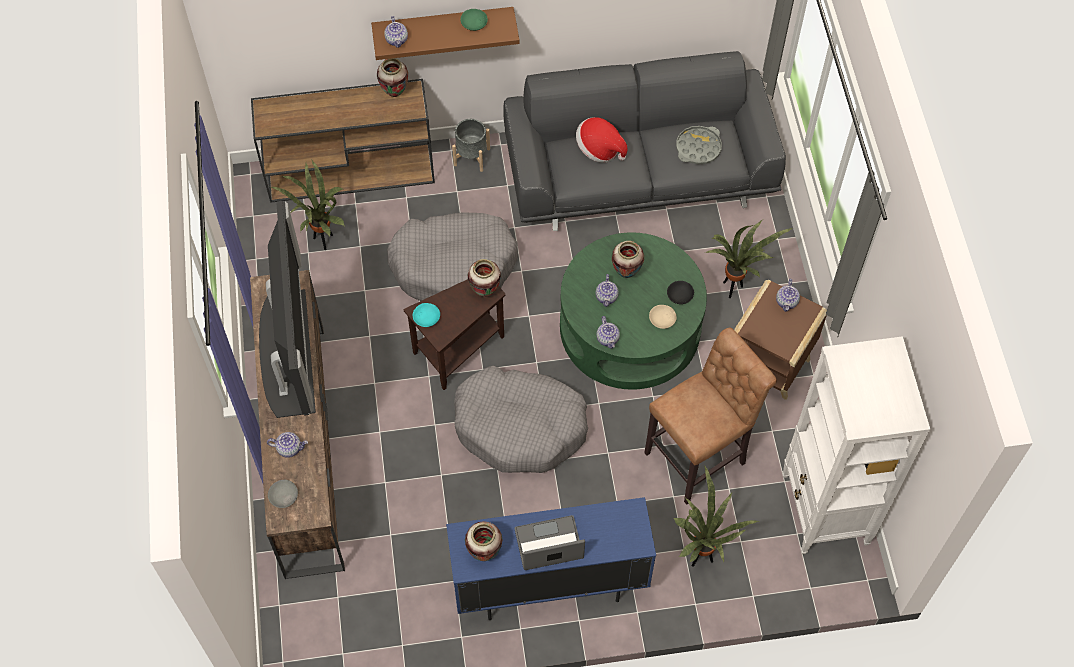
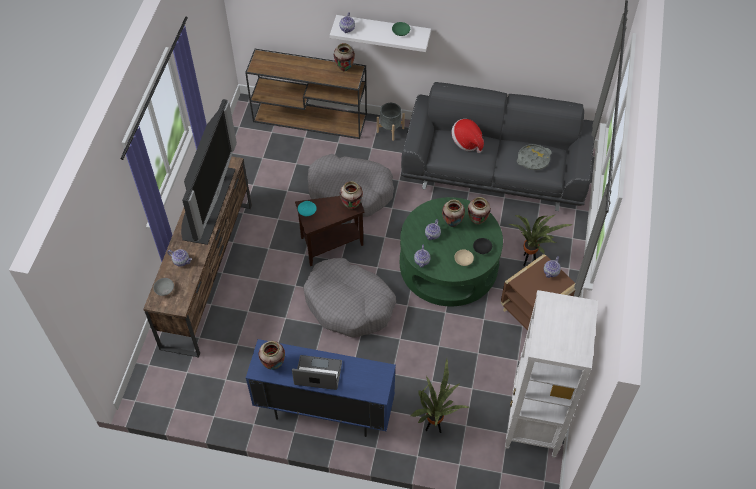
camera: 20 degrees right, 5 degrees down
(323, 242) = (274, 154): potted plant -> none
(443, 26) = (383, 30): brown shelf -> white shelf
(658, 259) = (477, 221): none -> vase
(699, 456) = (461, 360): brown stool -> none

